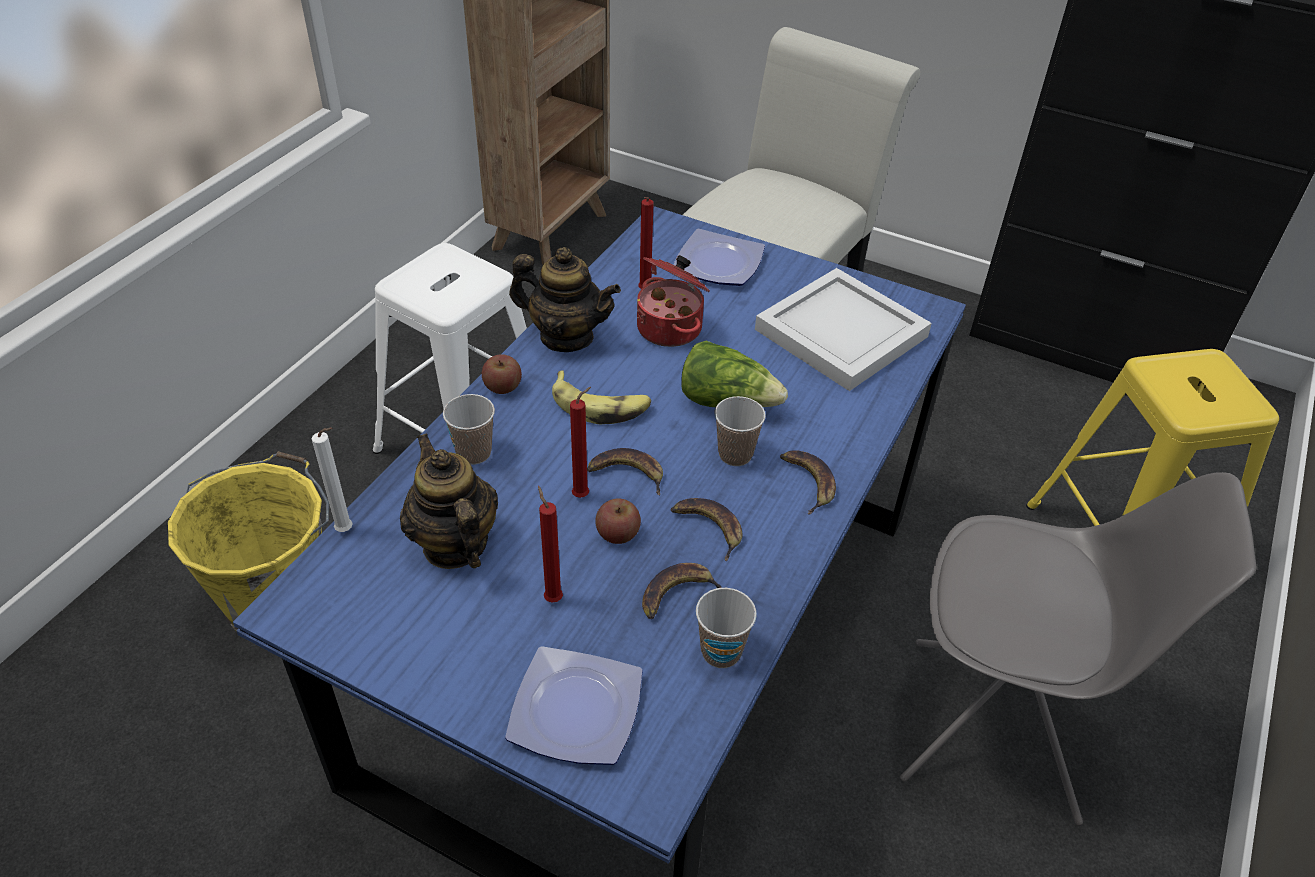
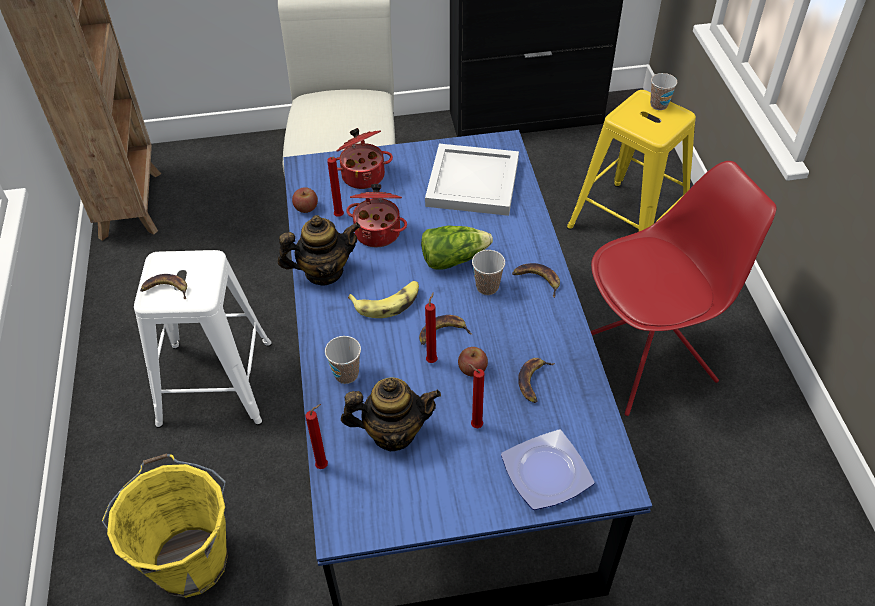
camera: 35 degrees left, 5 degrees up
(347, 531) = (324, 465): white candle -> red candle
(454, 544) = (393, 432): teapot -> teapot turned 150 degrees clockwise
(502, 387) = (319, 325): apple -> apple (306, 208)
(708, 527) = (513, 336): banana -> banana (166, 289)
(717, 262) = (363, 175): plate -> cooking pot
(721, 652) = (582, 396): cup -> cup (659, 105)
(998, 730) = (648, 359): grey chair -> red chair

